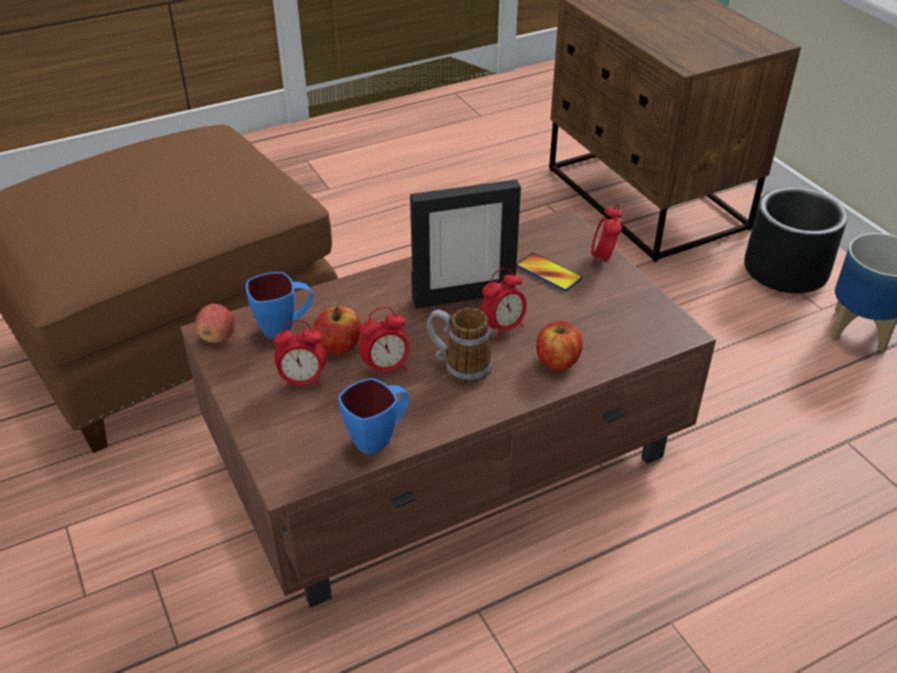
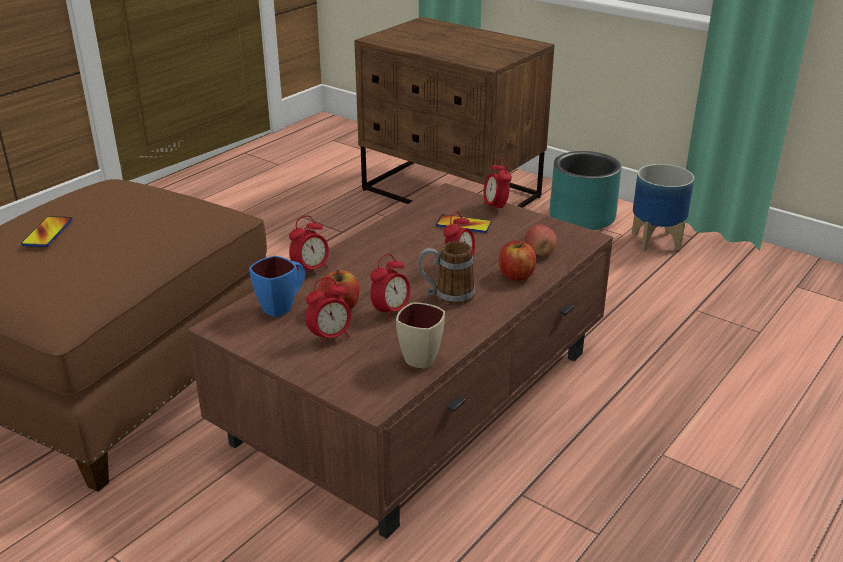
camera: 25 degrees left, 10 degrees down
(98, 185) = (47, 233): none -> phone
(218, 337) = (229, 327): apple -> apple (539, 253)
(344, 288) = (310, 270): none -> alarm clock
(379, 437) = (424, 355): blue mug -> beige mug
(463, 295) = (411, 252): picture frame -> none
(786, 271) = (582, 217): black planter -> turquoise planter

